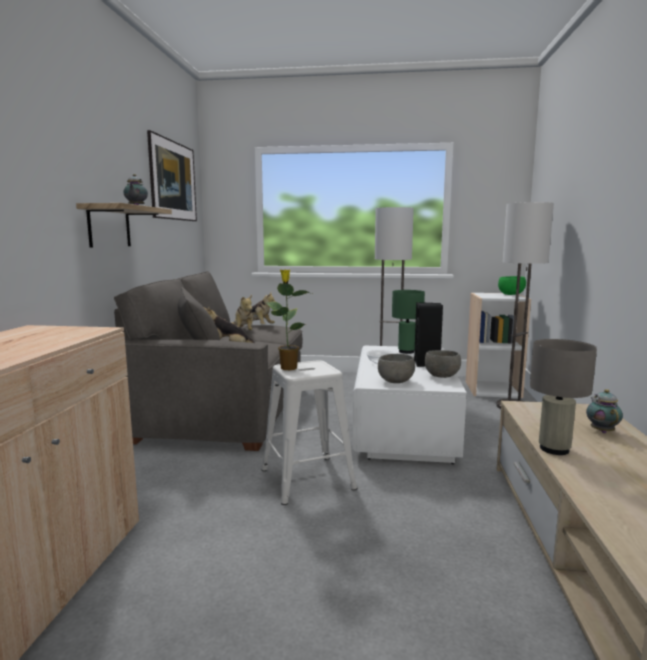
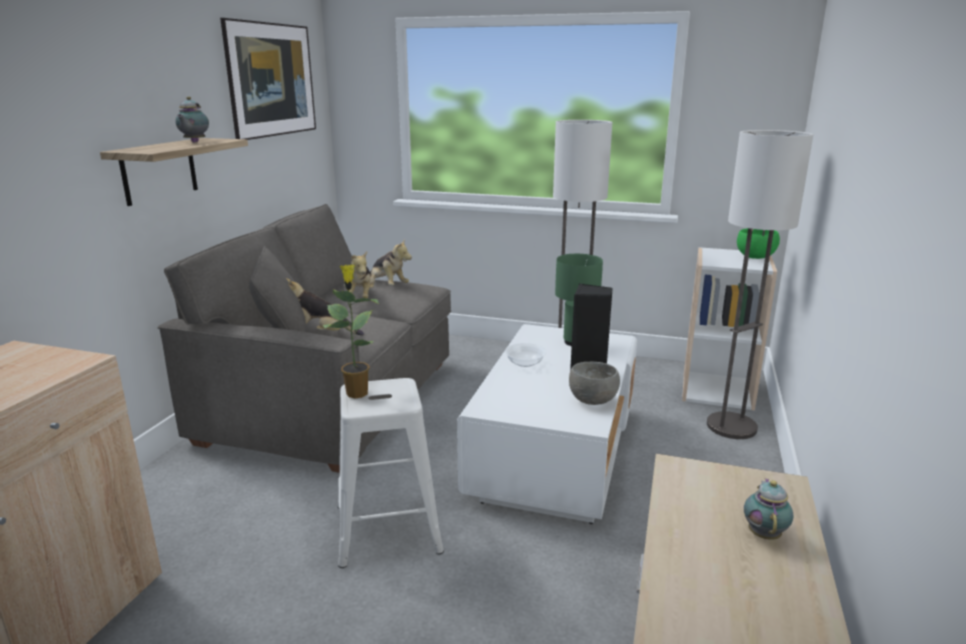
camera: 10 degrees right, 10 degrees up
(395, 381) = (521, 406): grey bowl -> none
(553, 449) = (668, 563): grey table lamp -> none

